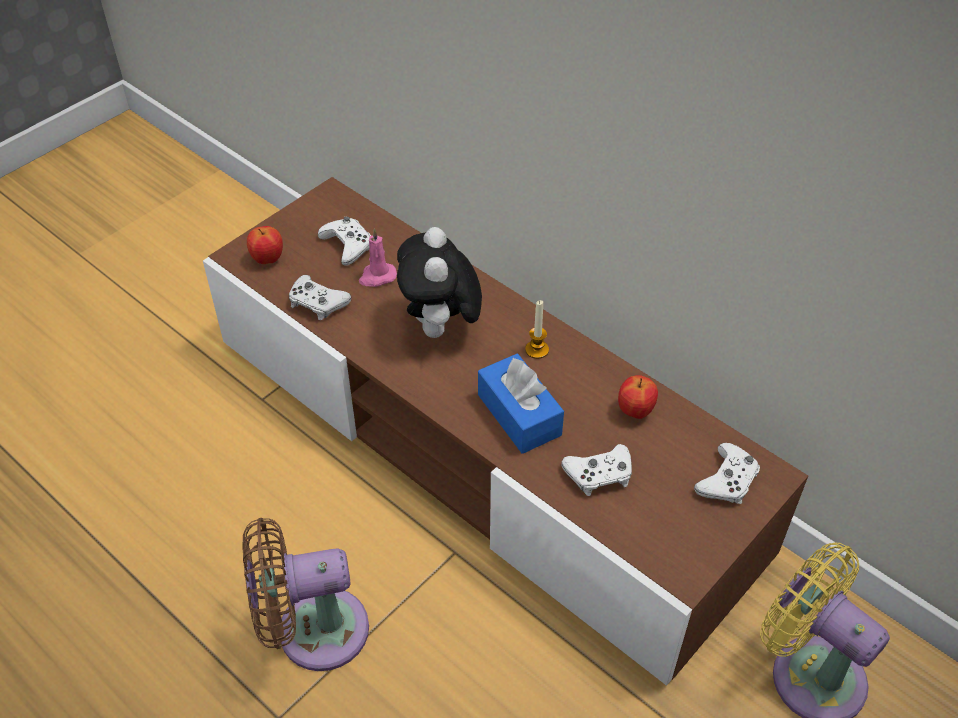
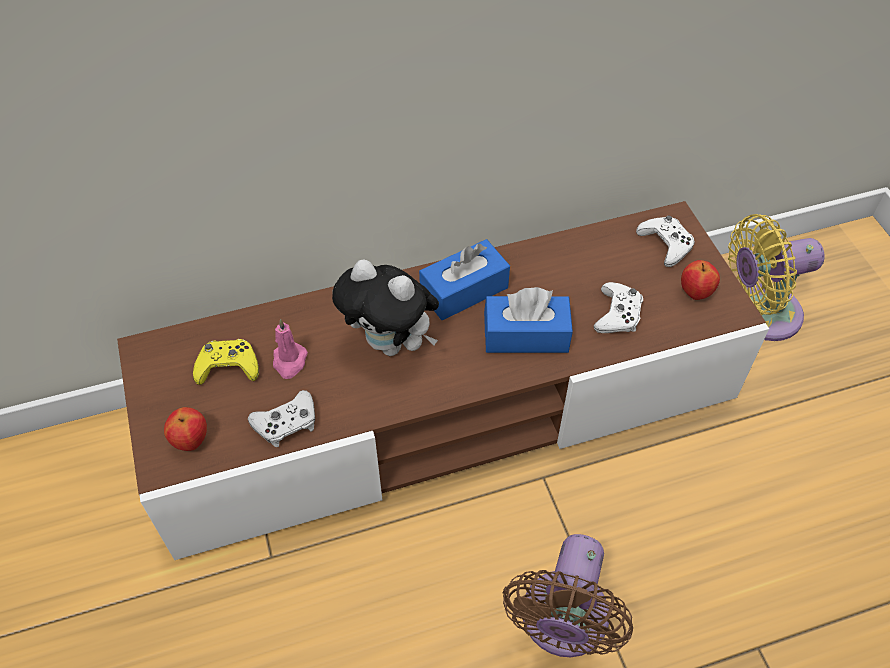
camera: 60 degrees left, 5 degrees up
(347, 245) = (228, 367): white game controller -> yellow game controller
(537, 350) = (464, 290): candle -> blue tissue box
(635, 411) = (569, 262): apple -> apple (695, 293)

